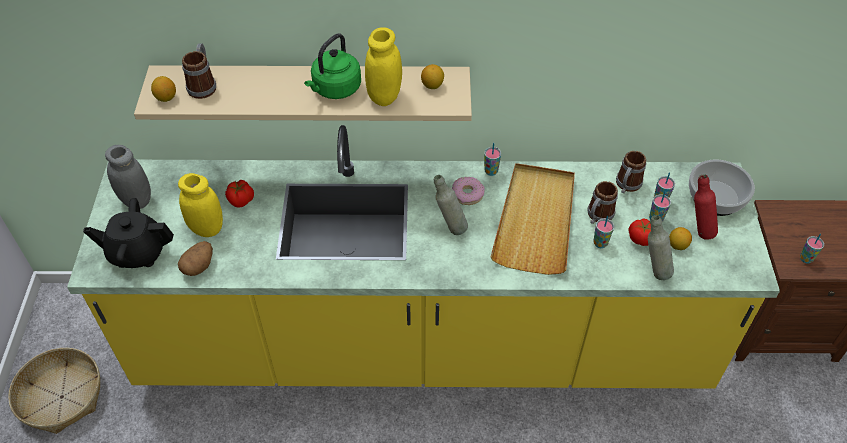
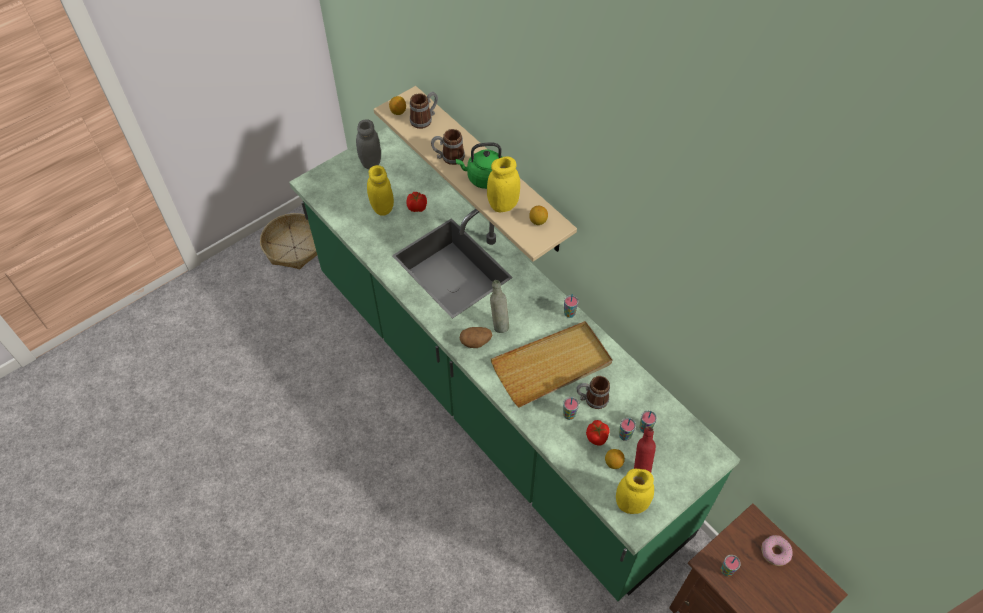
camera: 50 degrees right, 5 degrees up
(137, 253) = (337, 192): black teapot -> none
(198, 266) = (354, 225): potato -> potato (476, 342)
(423, 347) = (491, 399): yellow counter -> green counter
(467, 194) = (536, 314): donut -> donut (775, 552)
(626, 186) = (638, 400): mug -> mug (448, 157)
(653, 271) = (576, 461): grey bottle -> none
(716, 198) = (685, 463): bowl -> none
(729, 261) = (631, 504): none -> yellow jar

